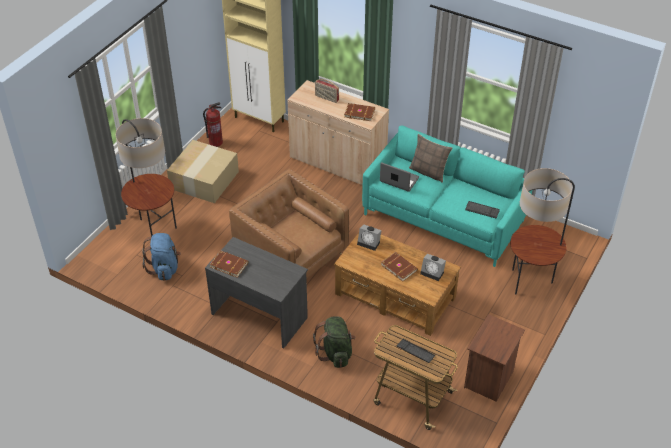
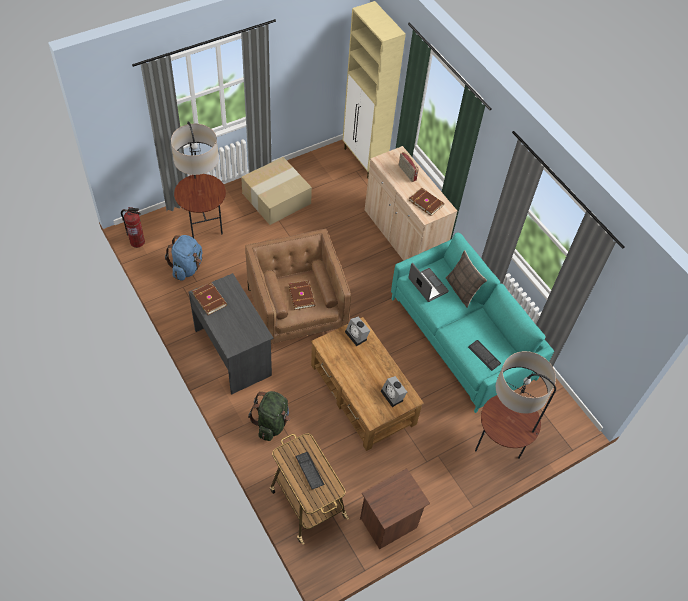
camera: 25 degrees right, 10 degrees up
(216, 142) = (311, 166): fire extinguisher -> fire extinguisher (137, 242)
(399, 267) = (366, 374): brown book -> brown book (302, 295)

